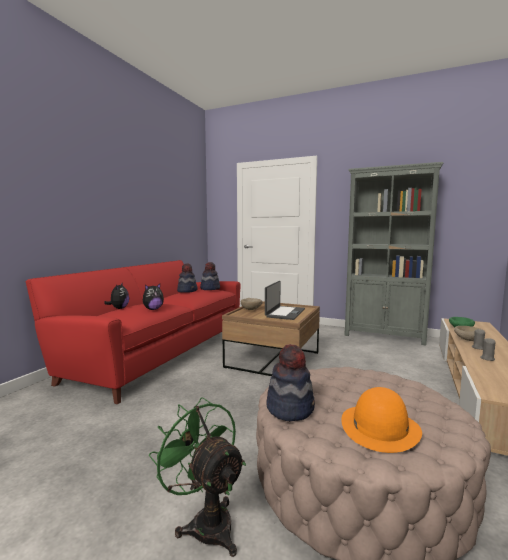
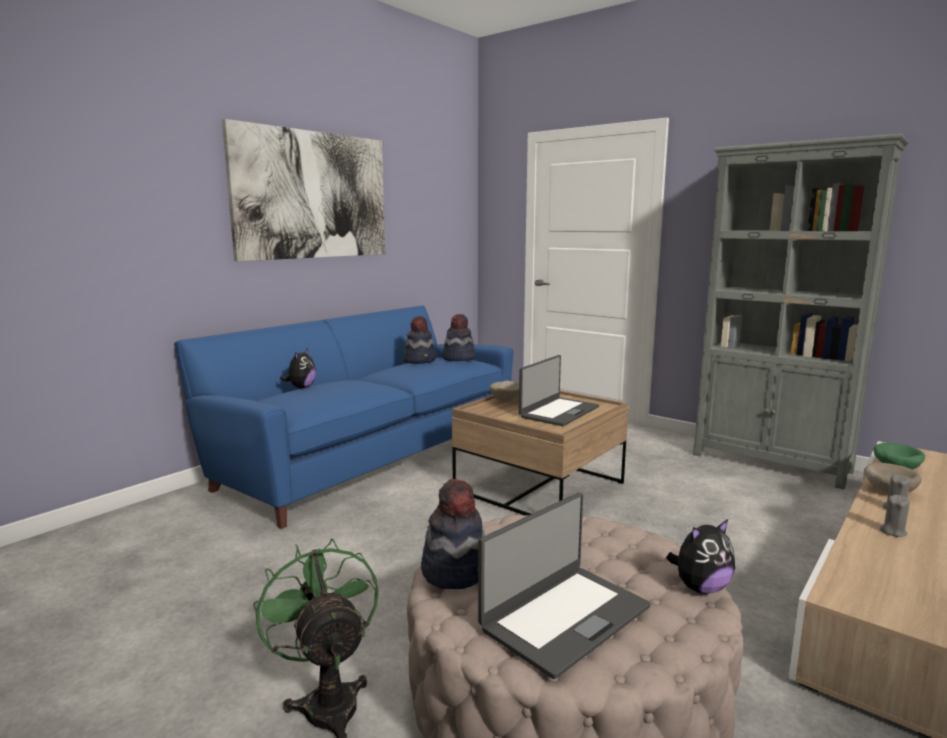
camera: 15 degrees right, 5 degrees up
(117, 188) = (312, 195): none -> picture
(153, 309) = (346, 393): plush toy -> plush toy (700, 588)
(159, 353) = (368, 456): red sofa -> blue sofa
(380, 427) = (564, 617): orange hat -> laptop

